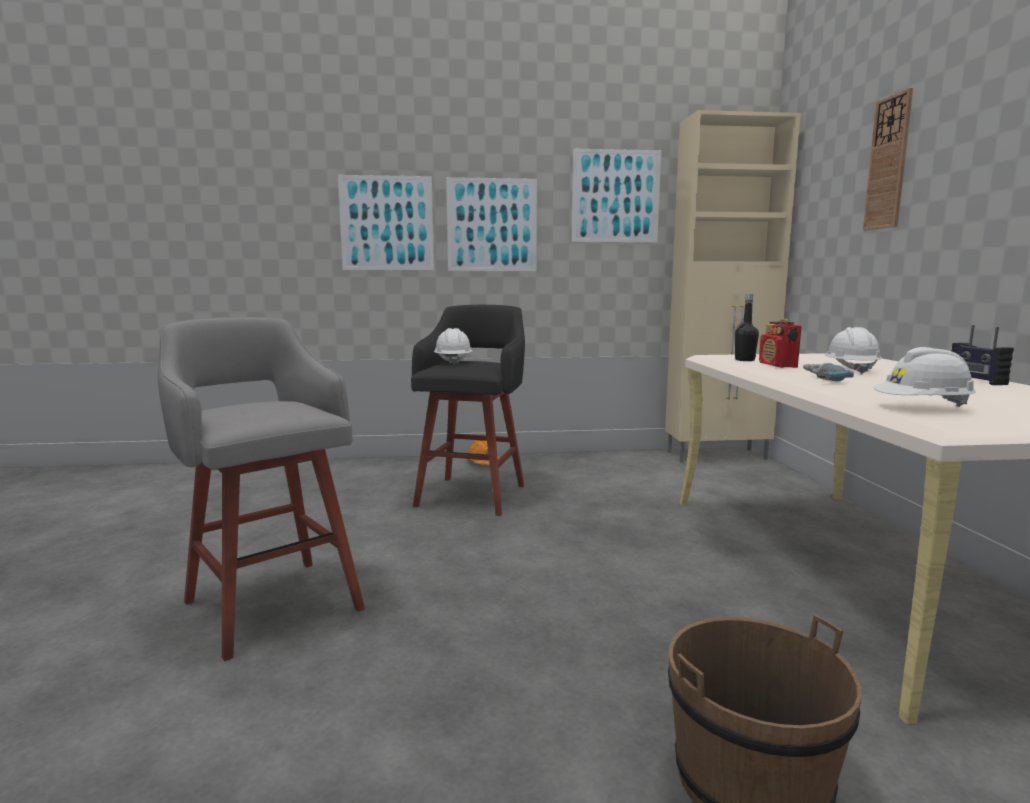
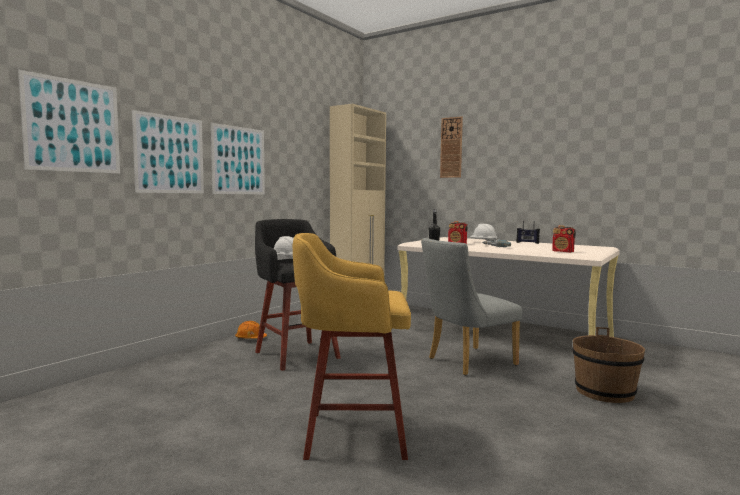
camera: 50 degrees left, 5 degrees down
(271, 602) = (351, 434): grey stool -> yellow stool
(615, 196) = (301, 146): picture -> picture (73, 126)
(639, 589) = (466, 362): none -> grey chair
(922, 408) = (563, 251): white hard hat -> radio

